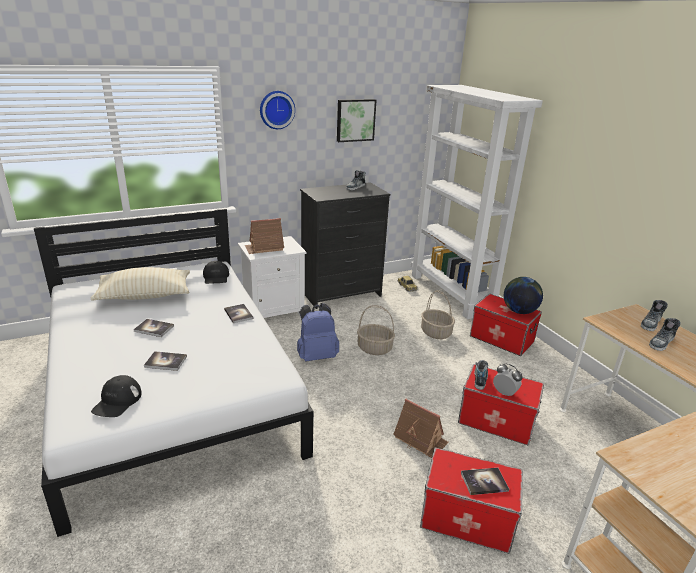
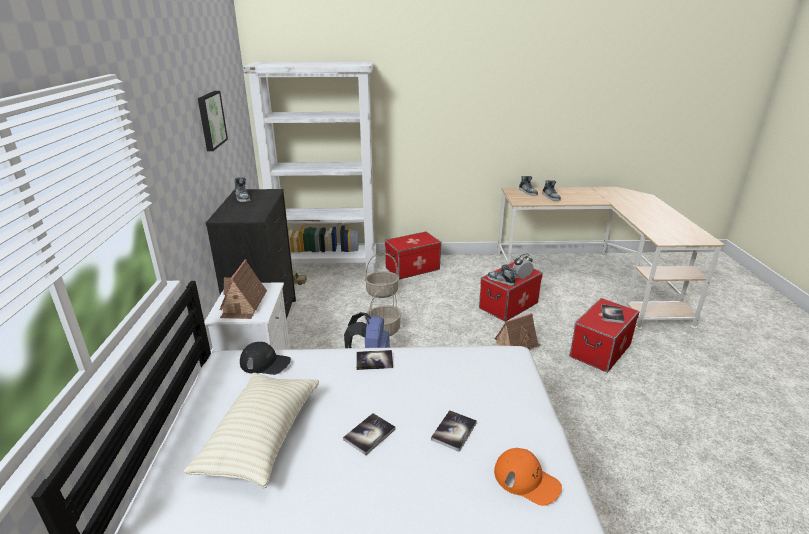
camera: 65 degrees left, 0 degrees up
(117, 401) = (526, 480): black cap -> orange cap
(276, 109) = (167, 125): wall clock -> none
(519, 311) = (420, 238): globe -> none

